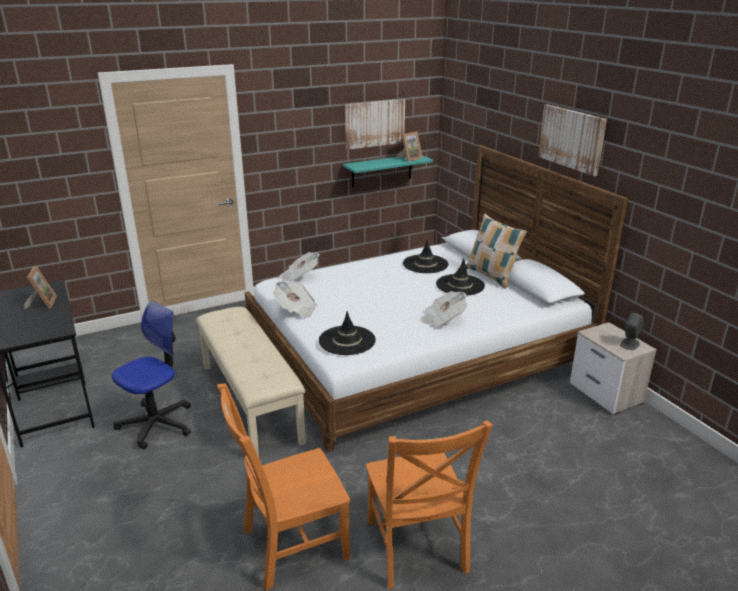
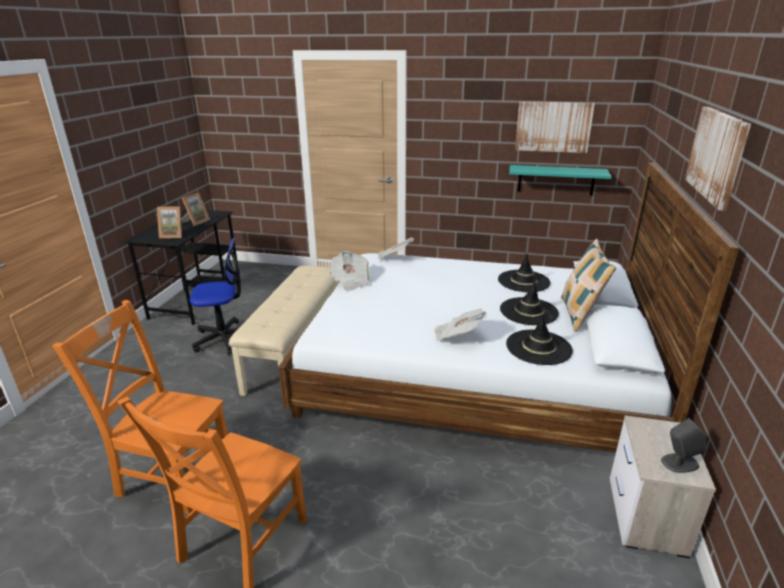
camera: 40 degrees right, 0 degrees up
(347, 340) = (345, 320): black hat -> black hat (538, 347)
(409, 158) = (586, 171): picture frame -> picture frame (173, 235)

